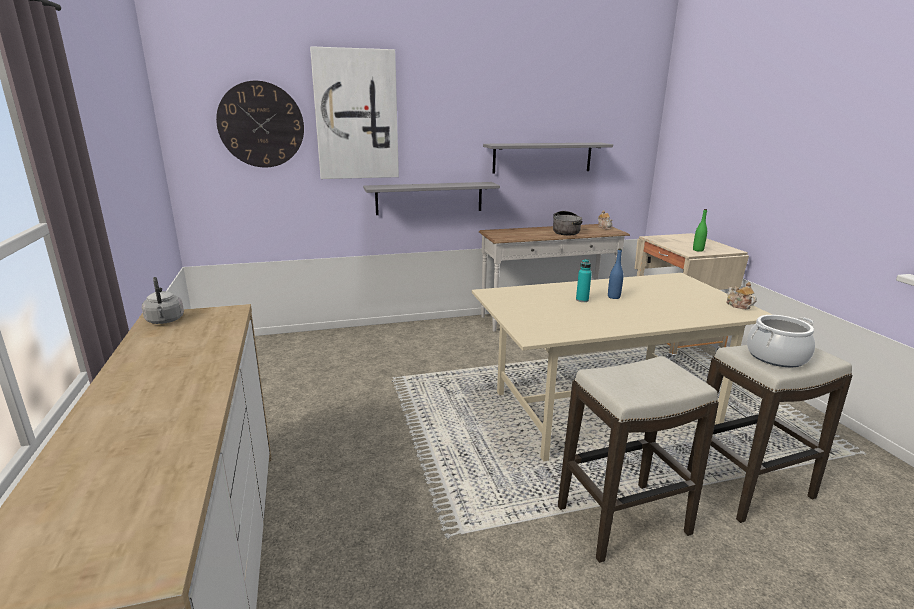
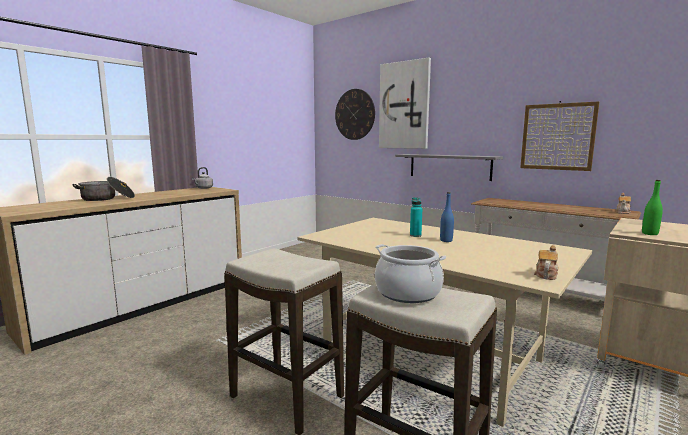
camera: 55 degrees right, 10 degrees down
(542, 157) = (557, 135): grey shelf -> picture
(566, 231) = (564, 208): cooking pot -> cooking pot (107, 198)

